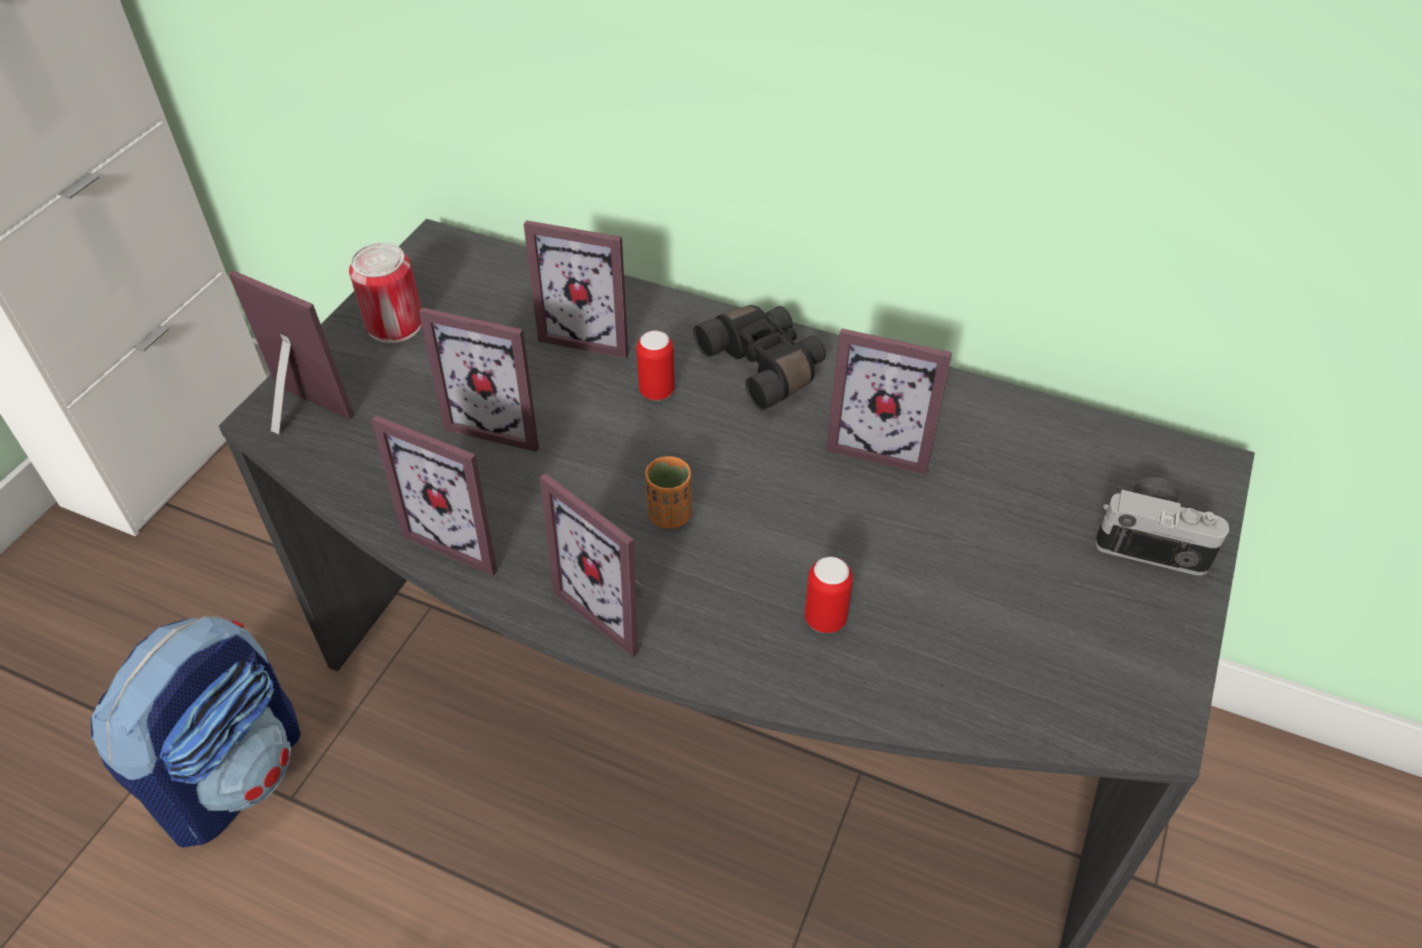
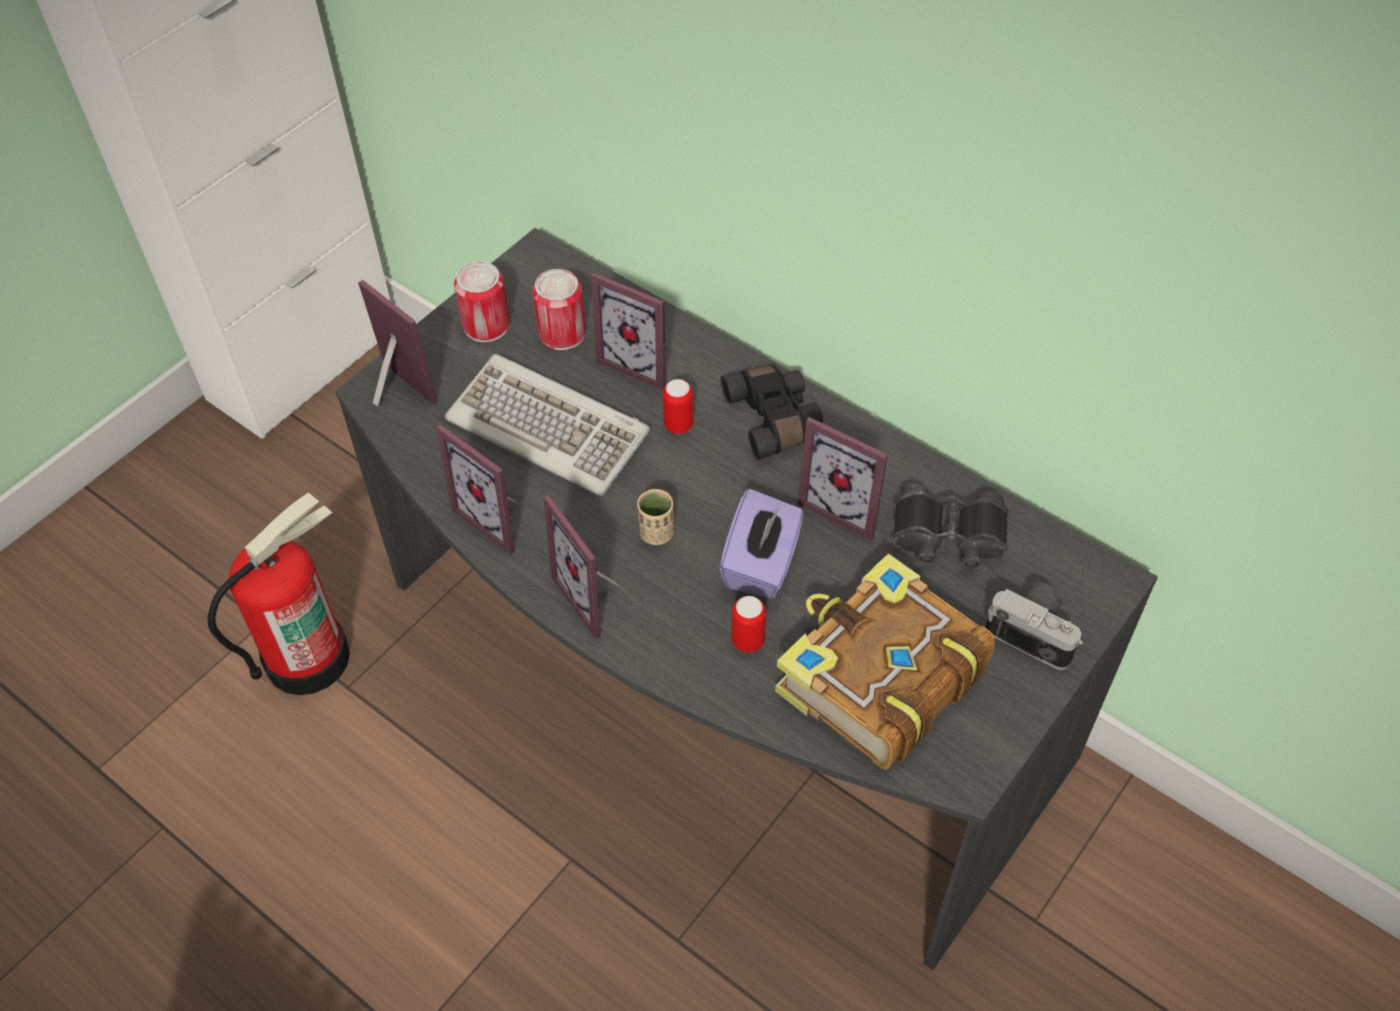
camera: 15 degrees right, 5 degrees up
(233, 773) = (307, 657): backpack -> fire extinguisher
(488, 318) = (562, 333): none -> can
(502, 421) = (549, 428): picture frame -> keyboard
(669, 514) = (656, 533): orange cup -> beige cup
(808, 525) = (761, 564): none -> purple tissue box
(999, 630) = (878, 678): none -> book
(1010, 454) = (948, 537): none -> black binoculars

